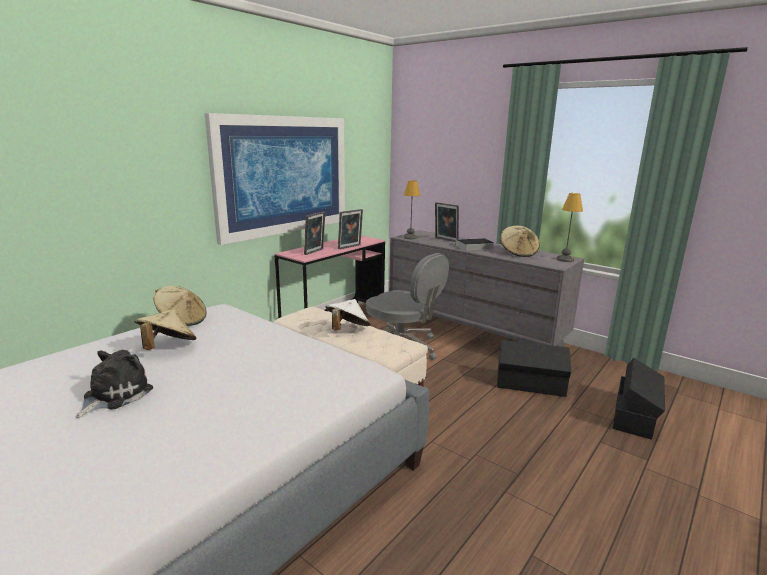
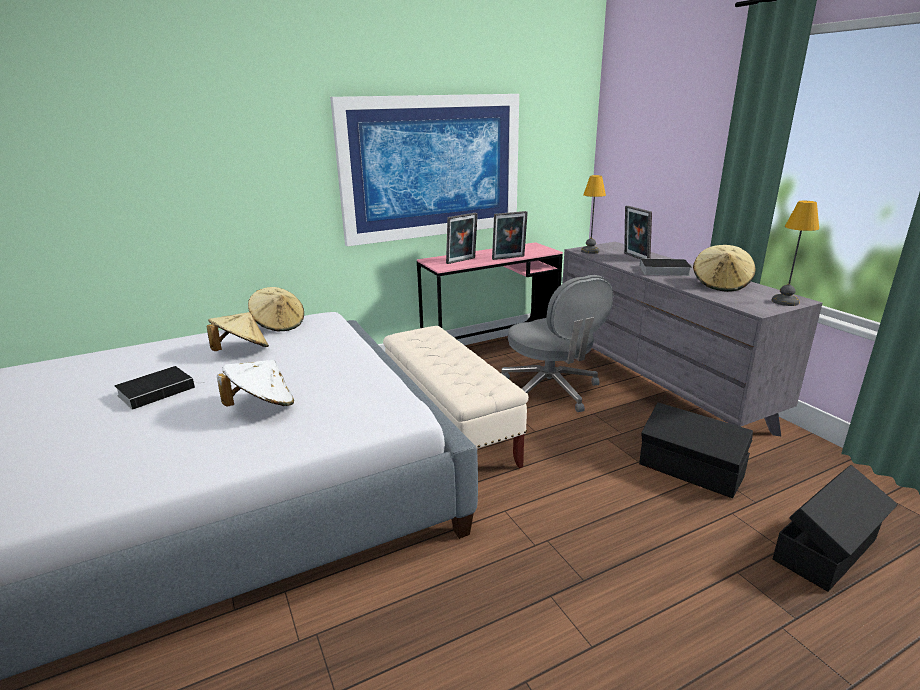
camera: 25 degrees right, 5 degrees up
(114, 395) = (158, 390): plush toy -> book
(347, 330) = (448, 359): white hat -> white hat (262, 406)

